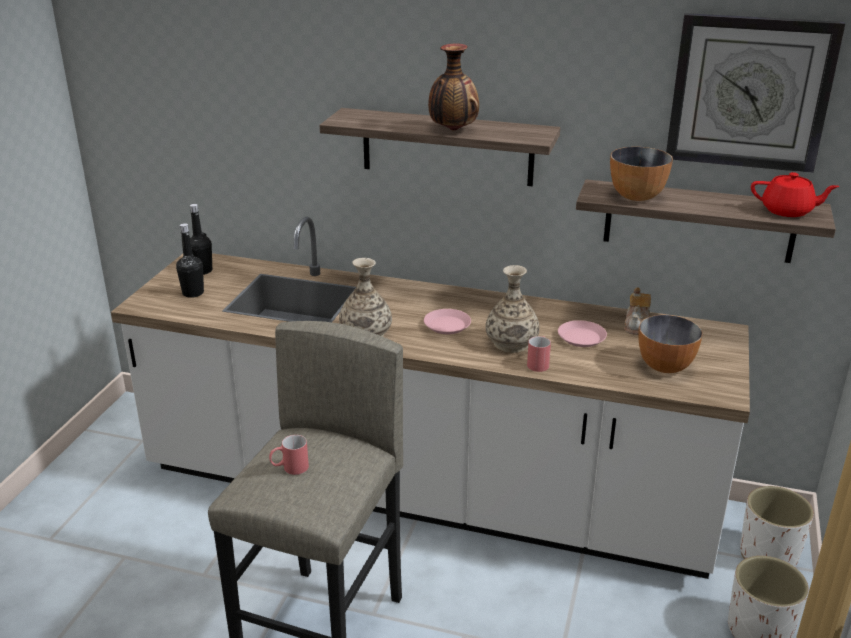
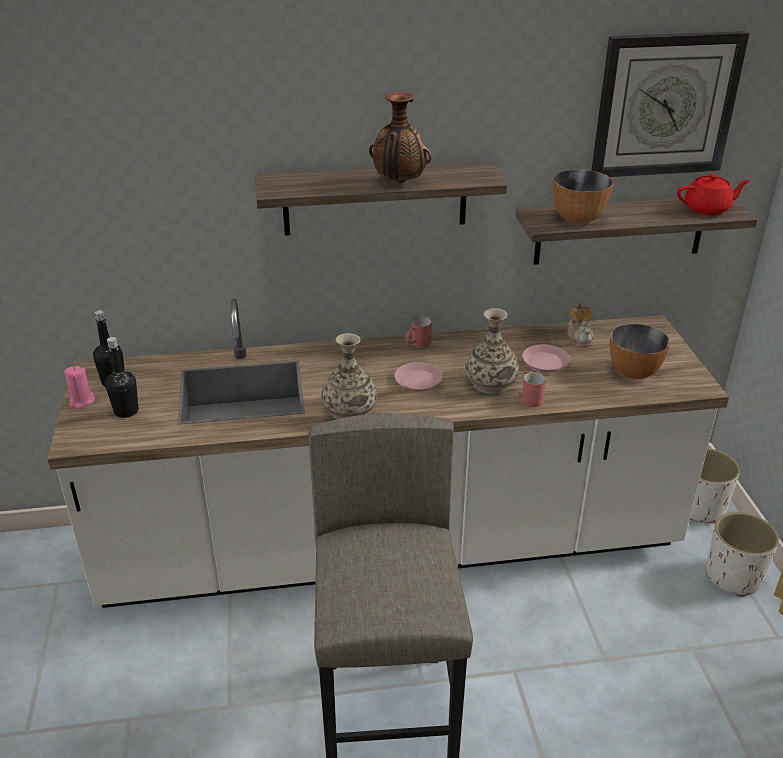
camera: 25 degrees left, 5 degrees up
(168, 279) = (82, 401): none -> pink candle
(289, 468) = (373, 577): red mug -> red mug (417, 345)

